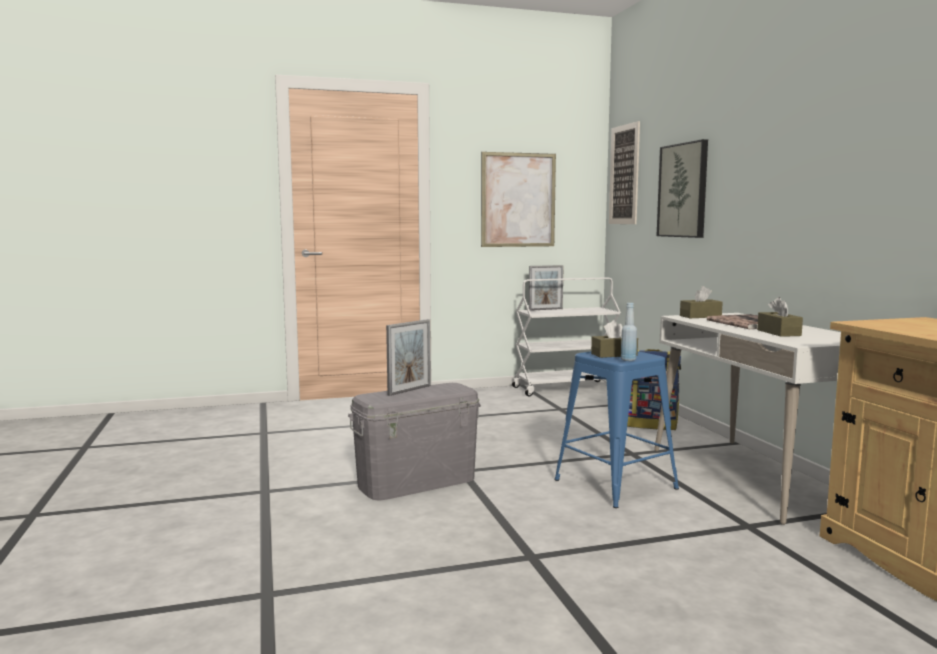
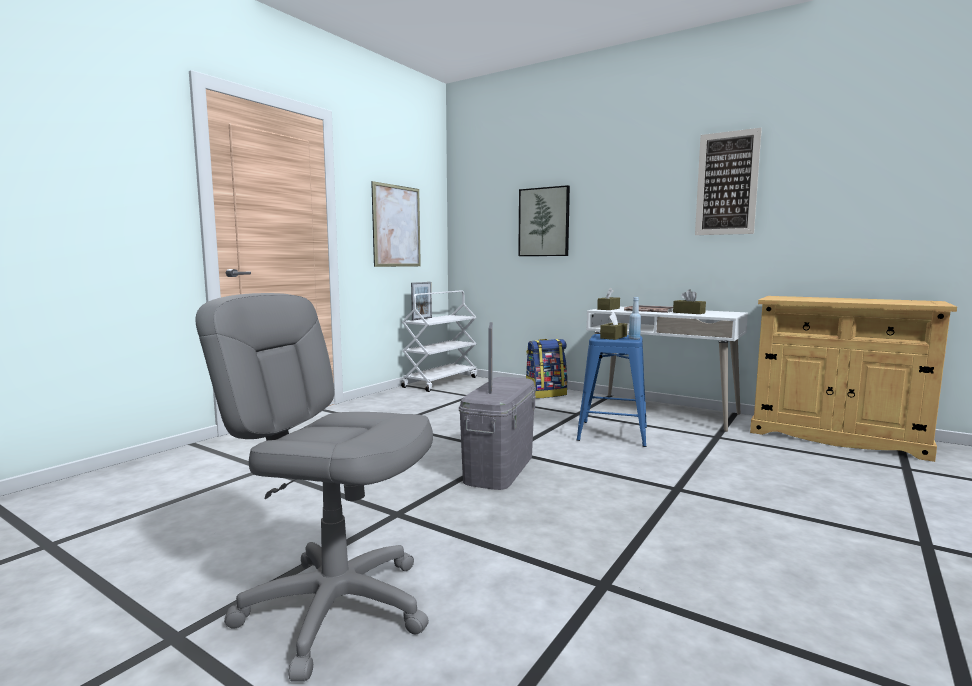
camera: 40 degrees left, 0 degrees up
(111, 532) = (336, 607): none -> grey office chair
(624, 175) = (471, 209): picture -> picture (727, 183)

